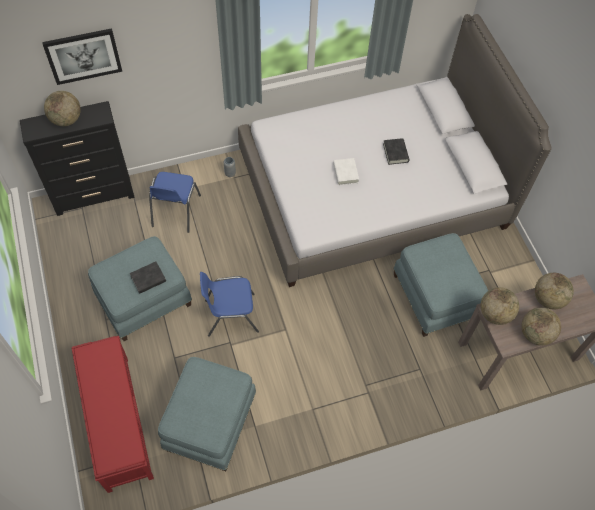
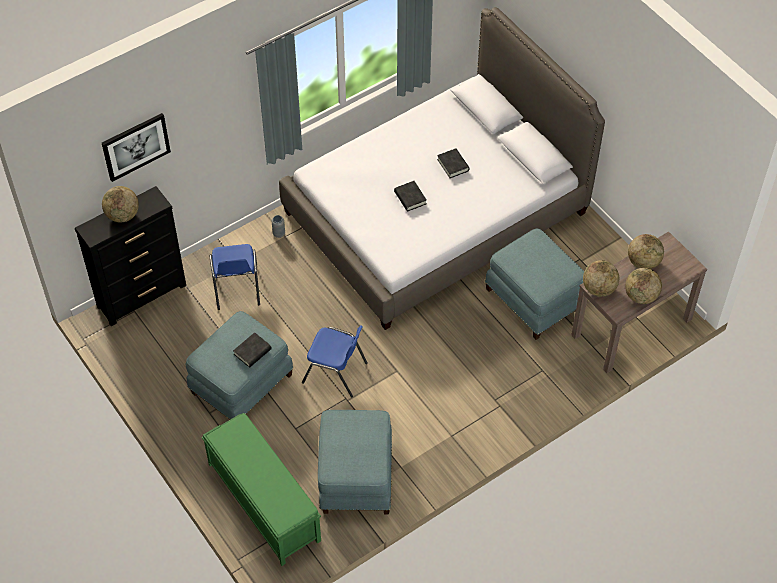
camera: 15 degrees left, 5 degrees down
(117, 421) = (263, 501): red bench -> green bench
(230, 315) = (336, 373): blue chair -> blue chair turned 135 degrees counterclockwise
(345, 173) = (410, 198): white book -> black book

